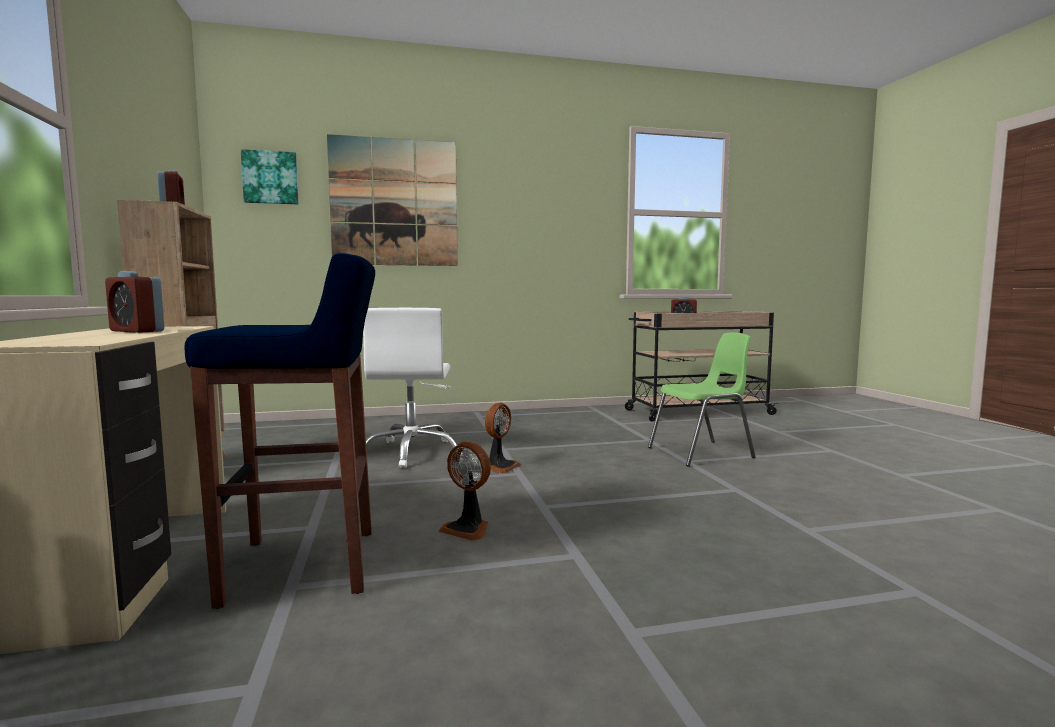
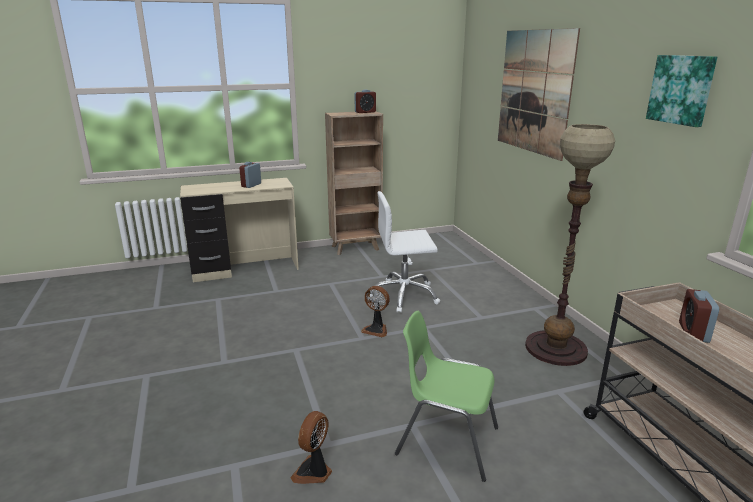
camera: 85 degrees right, 15 degrees up
(270, 178) = (483, 68): picture -> picture (681, 89)
(306, 566) = (234, 298): blue stool -> none
(468, 529) = (265, 328): fan -> fan (314, 472)
(555, 418) = (556, 348): none -> floor lamp
(702, 453) = (446, 441): green chair -> green chair turned 135 degrees clockwise

